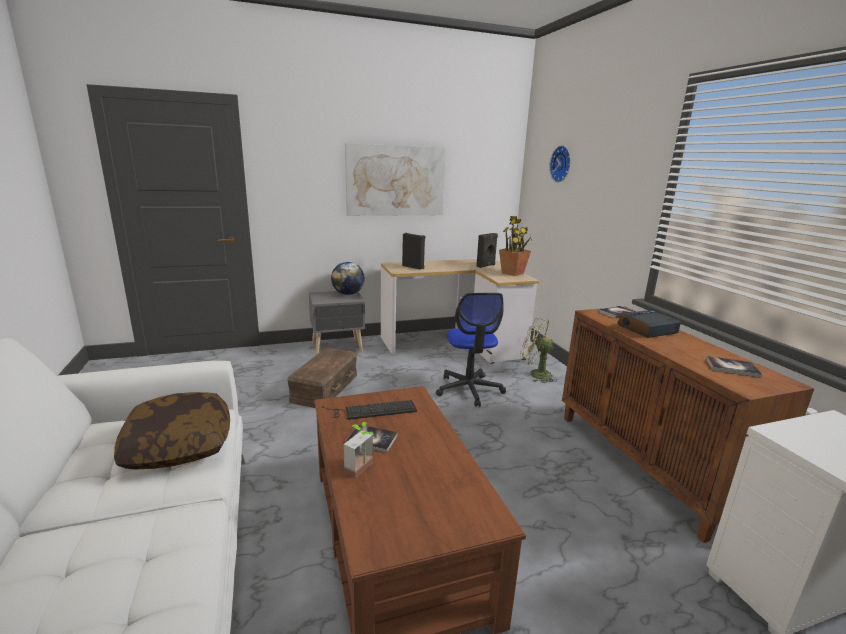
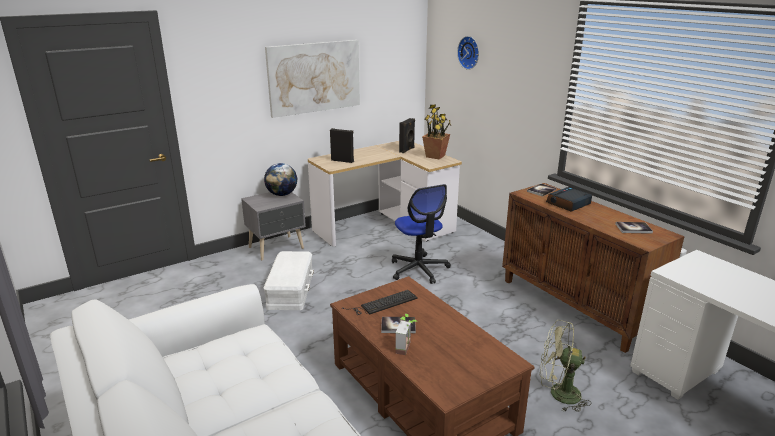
camera: 15 degrees left, 5 degrees up
(178, 446) = (255, 360): pillow -> none
(324, 387) = (290, 289): brown storage box -> white storage box
(535, 374) = (467, 245): green fan -> green fan (558, 394)

